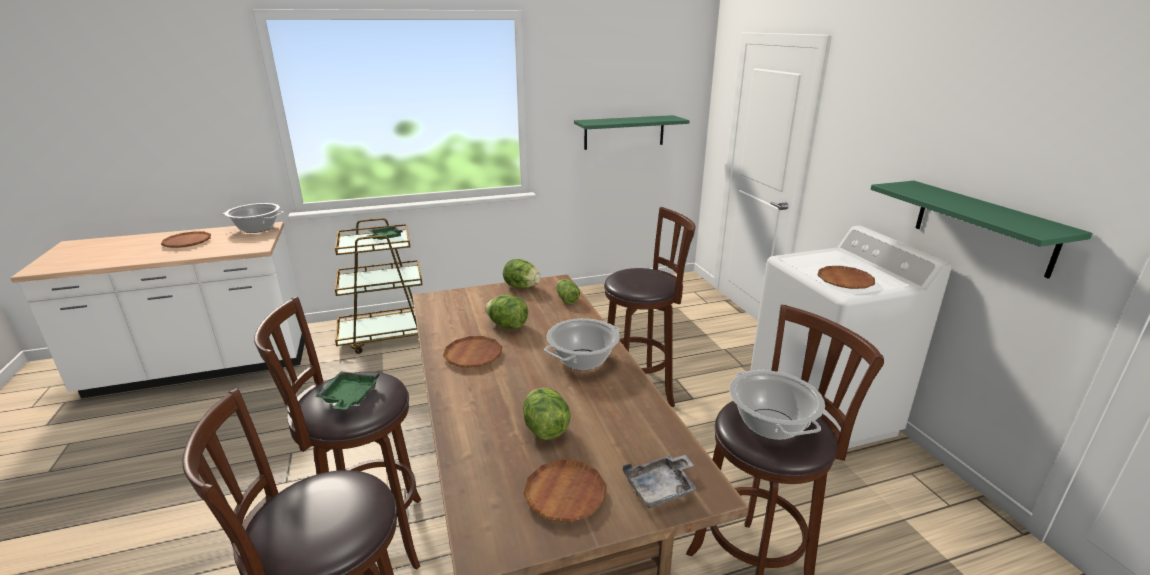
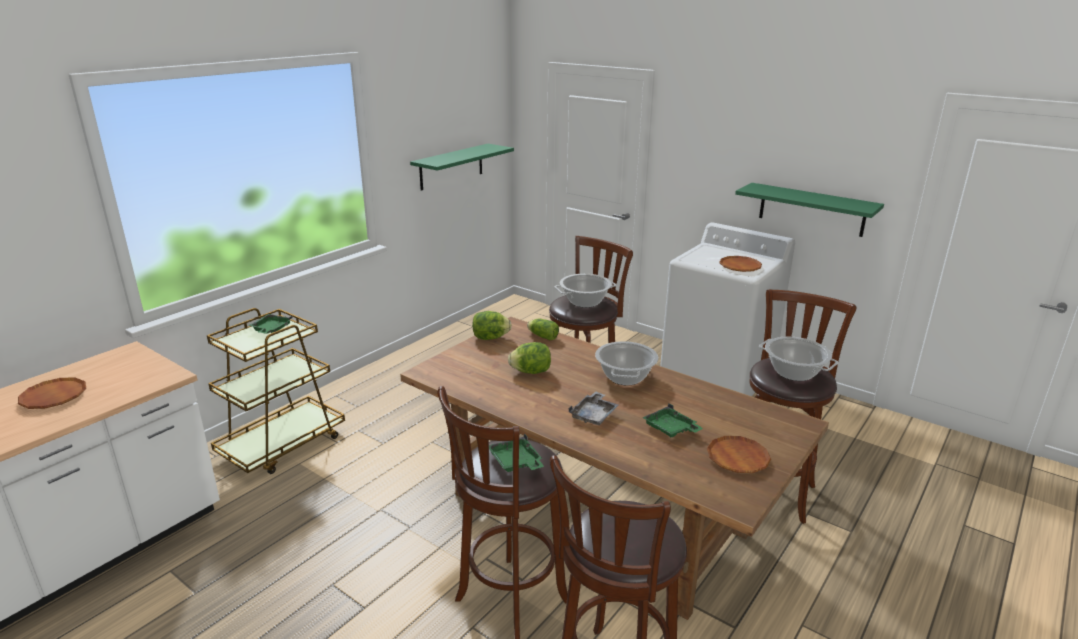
camera: 35 degrees left, 0 degrees up
(257, 228) = (119, 357): cooking pot -> cooking pot (584, 302)
(473, 355) = (542, 402): brown plate -> none
(545, 429) = (670, 429): lettuce -> green tray
(661, 488) = (779, 432): grey tray -> grey tray (594, 415)

